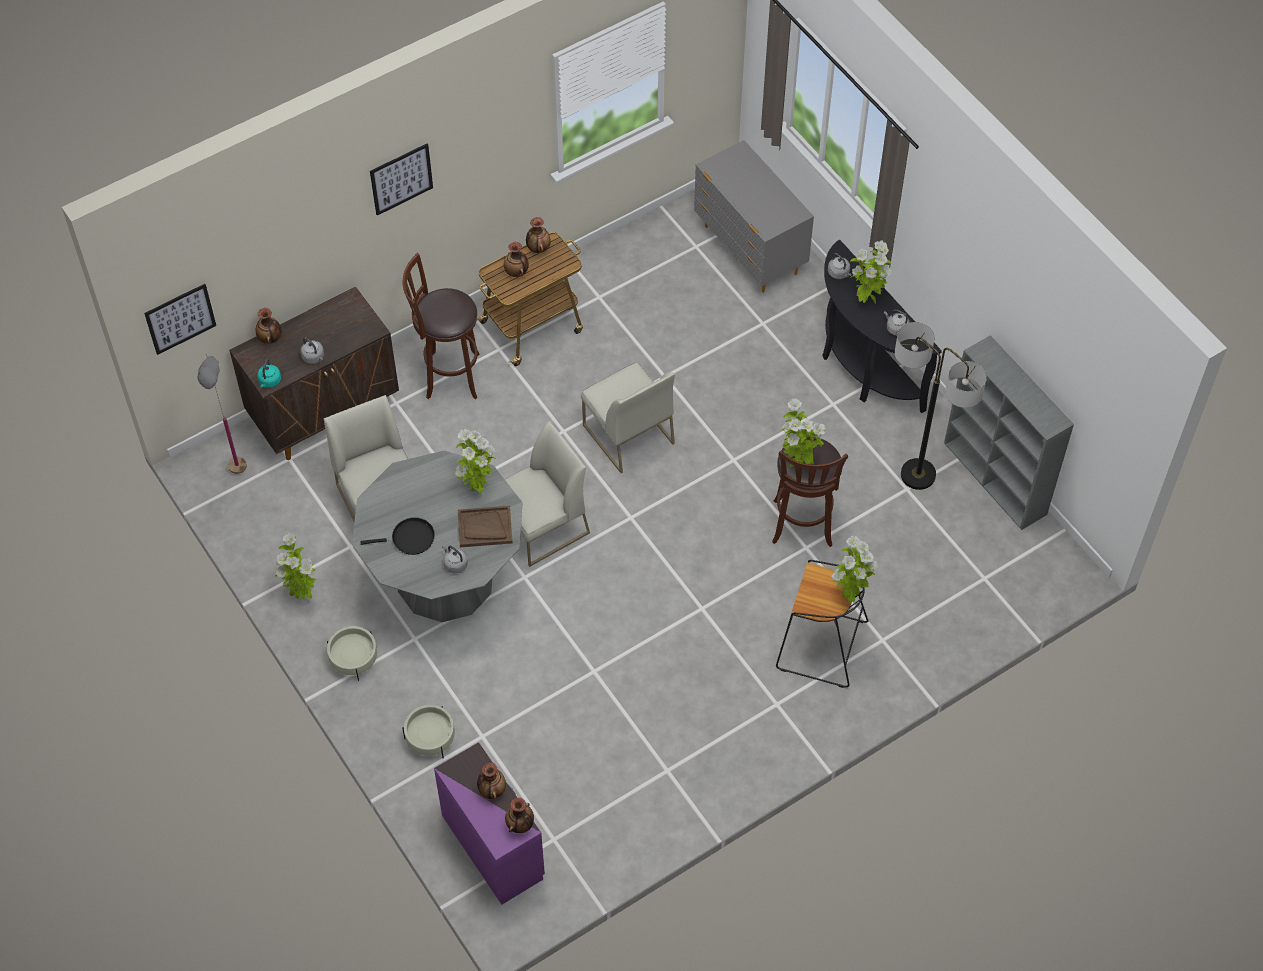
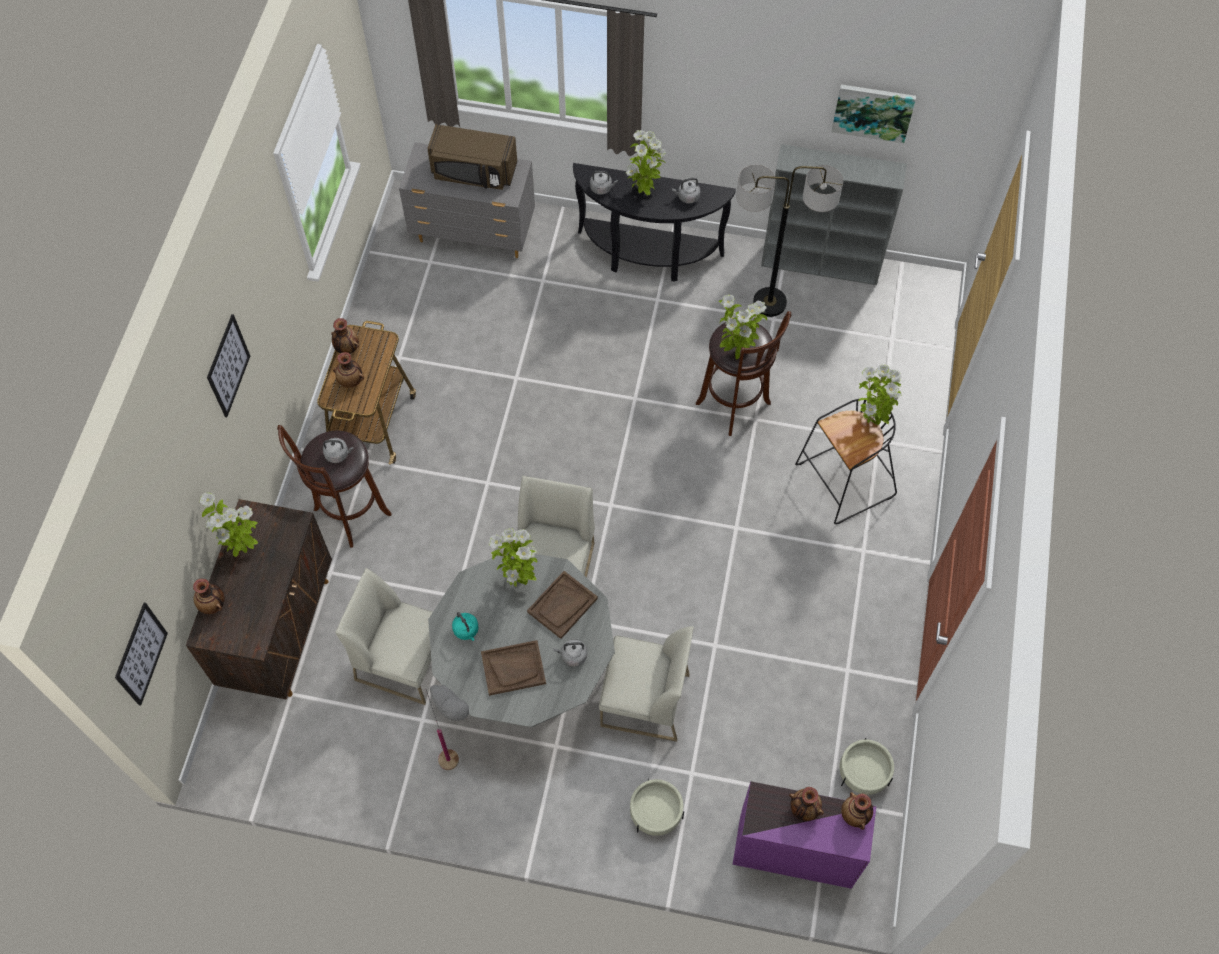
camera: 45 degrees left, 5 degrees up
(240, 482) = (270, 750): grey floor lamp -> grey floor lamp (463, 771)
(269, 382) = (254, 642): turquoise kettle -> turquoise kettle (466, 631)
(302, 593) = (426, 794): potted plant -> potted plant (242, 548)
(314, 357) = (270, 588): grey kettle -> grey kettle (338, 454)
(353, 659) = (527, 807): beige planter -> beige planter (863, 772)
(409, 538) = (513, 668): black frying pan -> brown tray
(627, 434) = (537, 444): white chair -> white chair (644, 701)
(761, 193) = (474, 172): none -> brown microwave
(1057, 353) = (873, 111): none -> picture

